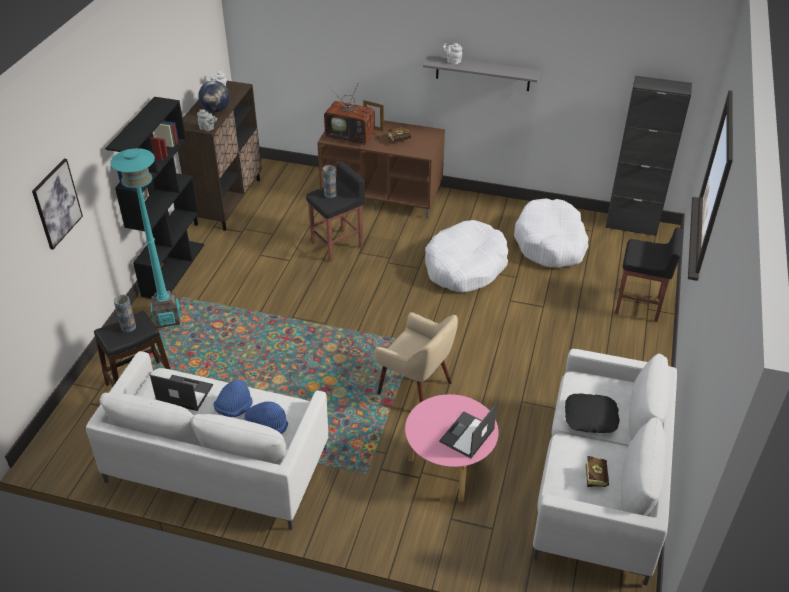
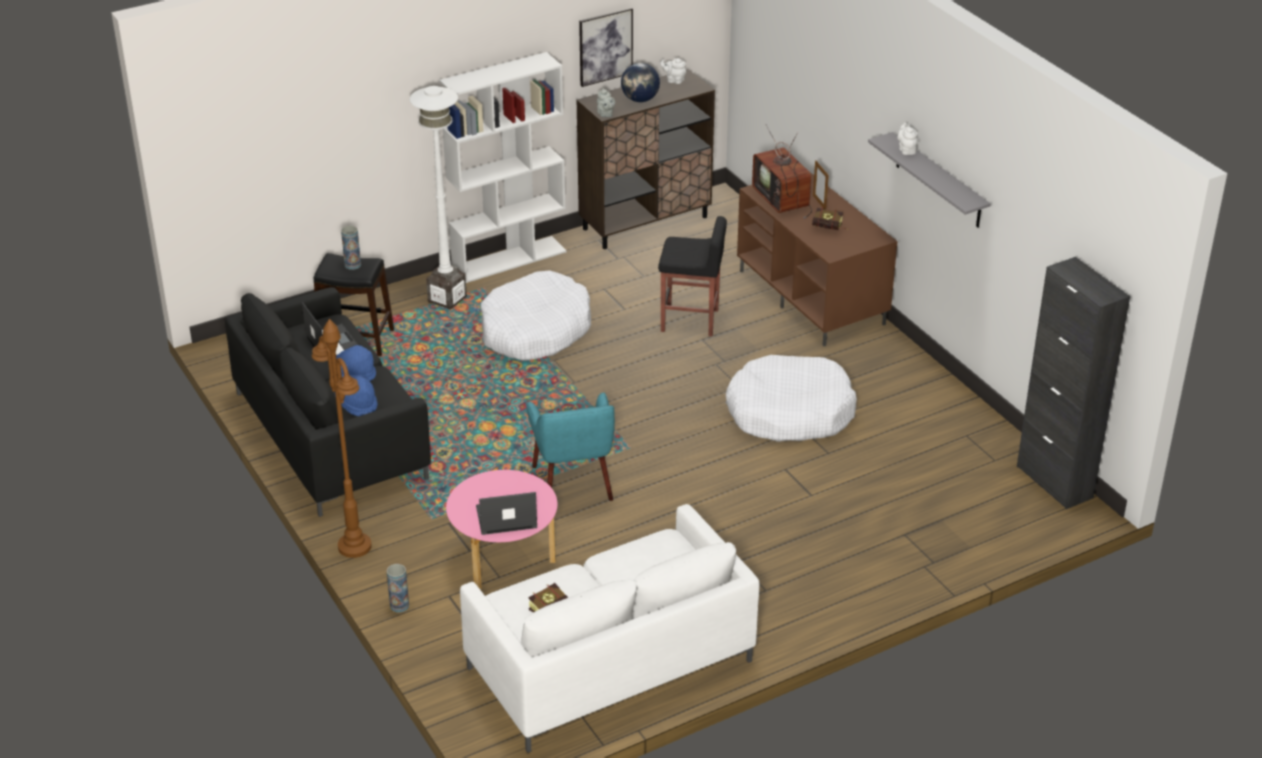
camera: 45 degrees right, 5 degrees down
(57, 203) = (346, 110): picture -> picture (605, 46)
(167, 319) = (447, 299): turquoise floor lamp -> white floor lamp
(173, 269) = (509, 259): black bookcase -> white bookcase
(218, 466) = (331, 437): white sofa -> black sofa
(330, 194) = (688, 248): vase -> vase (399, 605)
(344, 532) = (354, 546): none -> brown floor lamp
(416, 388) = (573, 484): beige armchair -> turquoise armchair
(550, 243) = (922, 444): white dog bed -> white dog bed (535, 330)
(590, 418) = (624, 571): black pillow -> none
(639, 306) = (919, 558): black stool -> none

